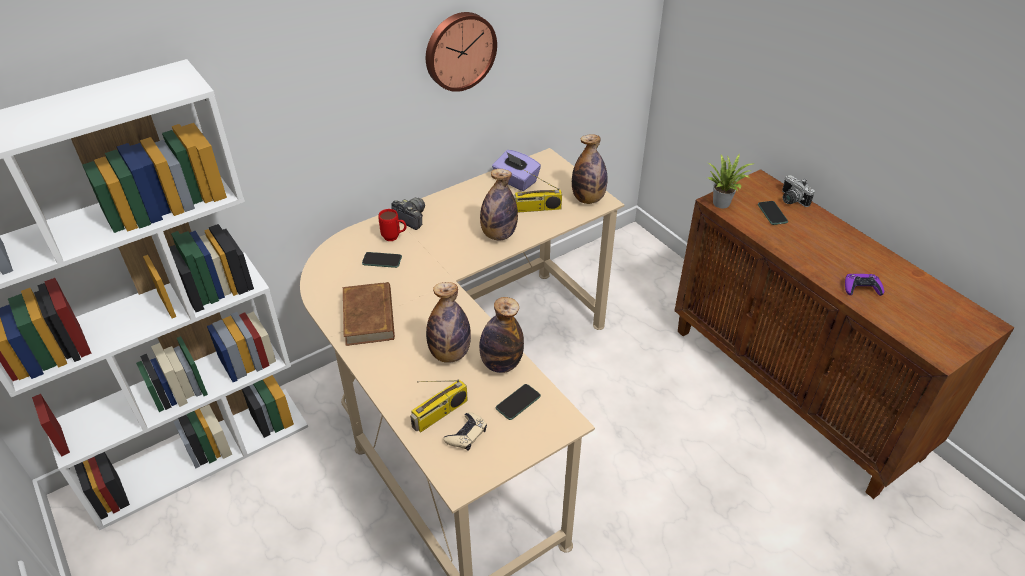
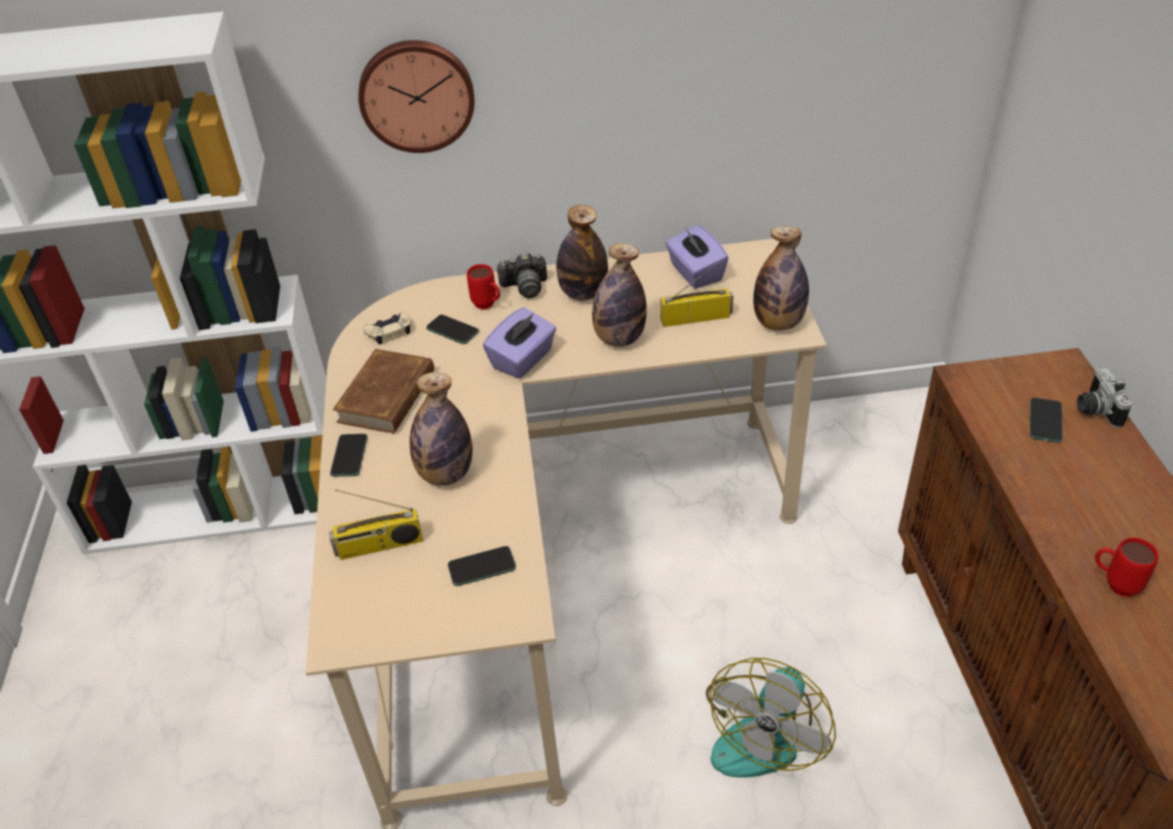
camera: 30 degrees right, 0 degrees up
(373, 364) = (349, 456): none -> phone
(411, 218) = (525, 287): camera -> camera turned 105 degrees clockwise
(445, 265) = (523, 359): none -> purple tissue box
(459, 50) = (629, 66): wall clock -> wall clock (416, 94)
(466, 434) = (390, 583): beige game controller -> beige game controller (389, 331)
(501, 364) = (498, 509): bottle -> bottle (583, 293)
(537, 208) = (696, 317): radio -> radio turned 150 degrees clockwise
(661, 456) = (763, 731): none -> fan
(722, 202) = (974, 382): potted plant -> none
(861, 288) = (1114, 584): purple game controller -> red mug

